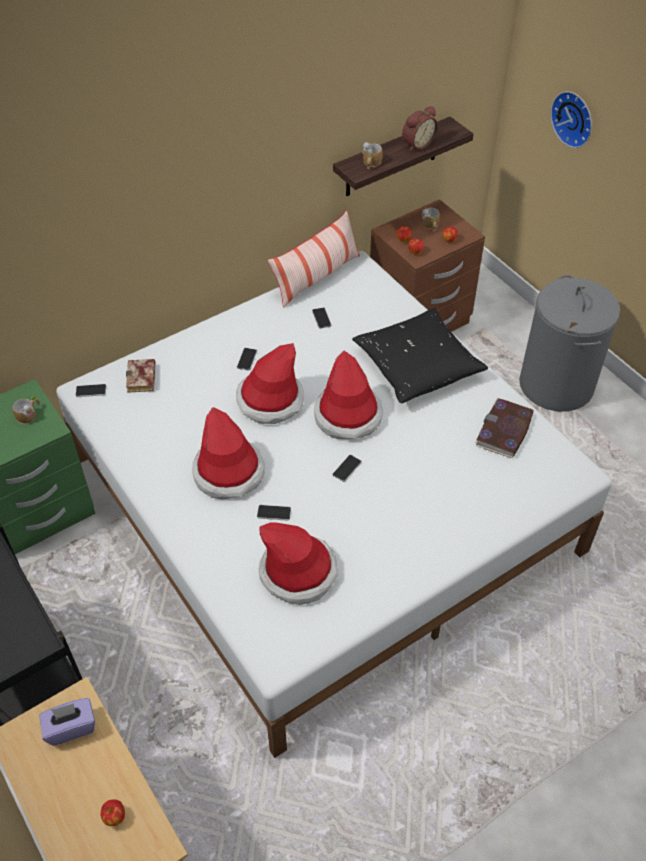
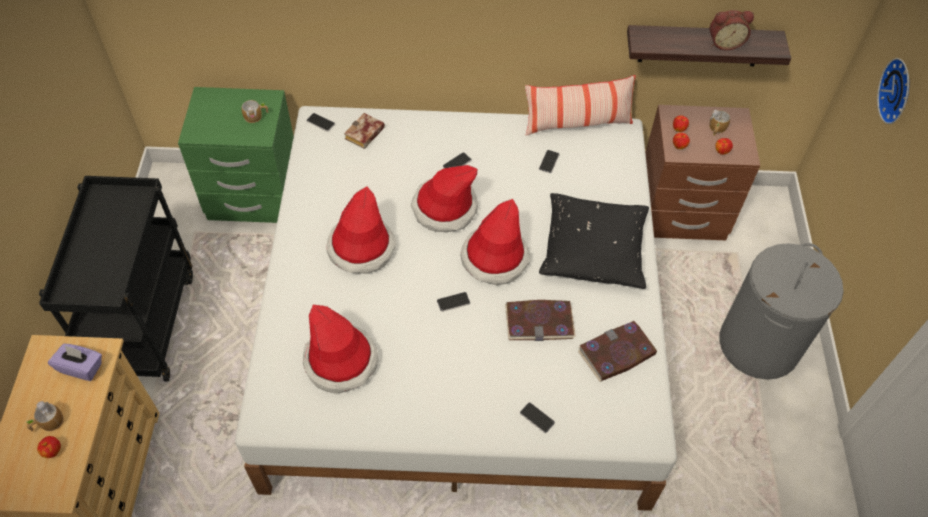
camera: 35 degrees right, 5 degrees up
(274, 513) = (365, 302): phone -> phone (537, 418)
(371, 163) = (662, 41): mug -> mug (47, 423)
(427, 442) = (539, 322): none -> book

